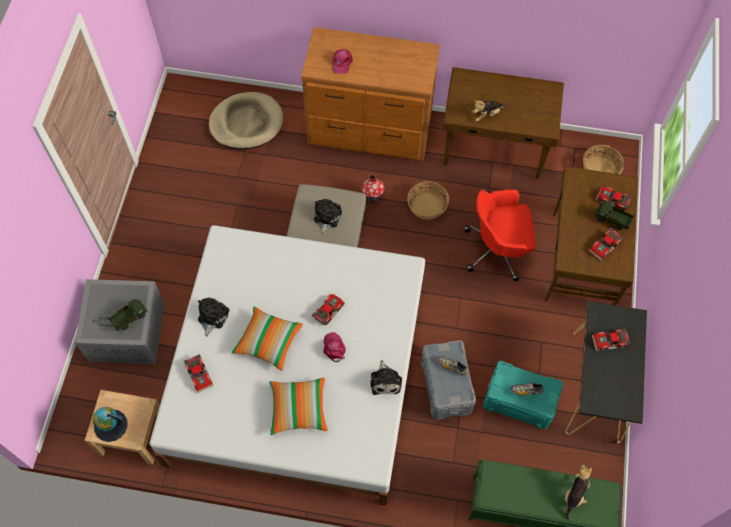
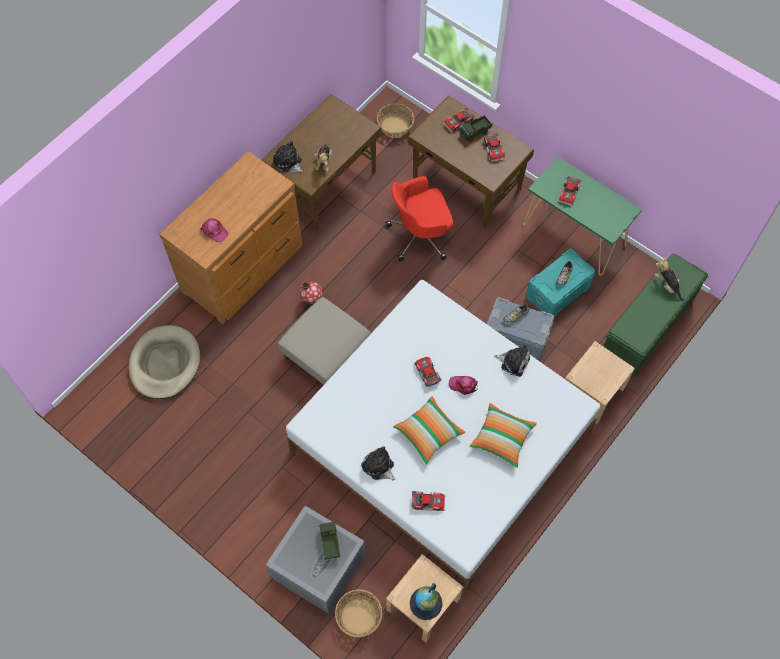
camera: 60 degrees left, 0 degrees up
(326, 217) = (327, 336): plush toy -> plush toy (288, 162)
(427, 206) = (348, 264): basket -> basket (358, 616)
(428, 486) = (591, 392): none -> beige nightstand
(497, 249) = (420, 236): red office chair -> red office chair turned 45 degrees clockwise
(595, 387) = (574, 235): black console table -> green console table

